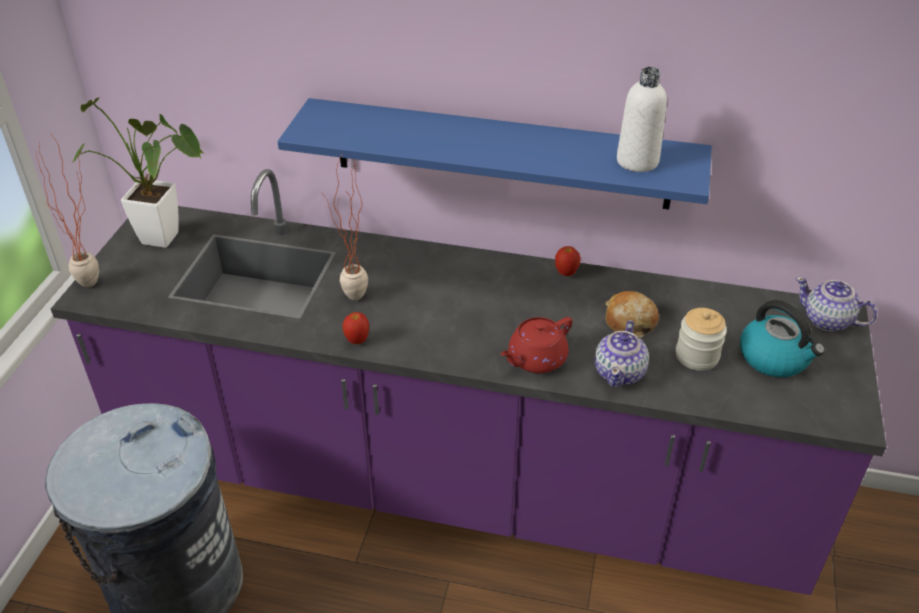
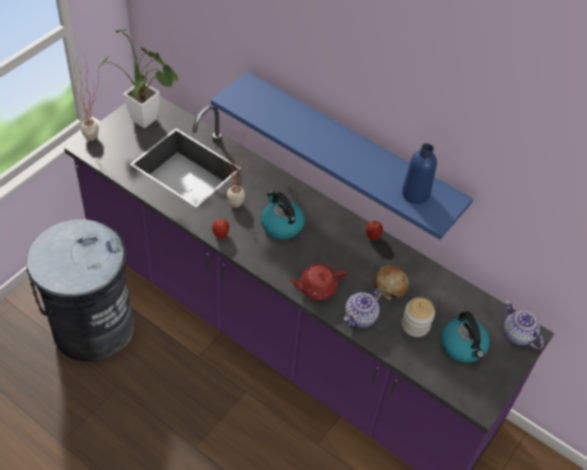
camera: 20 degrees right, 10 degrees up
(435, 300) = (281, 225): none -> kettle
(637, 161) = (415, 194): white bottle -> blue bottle

